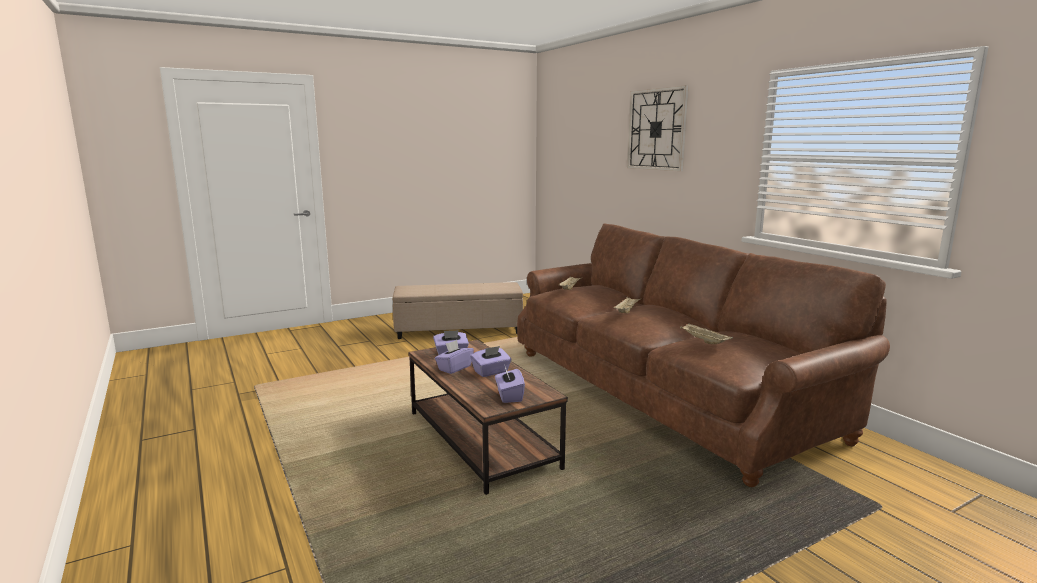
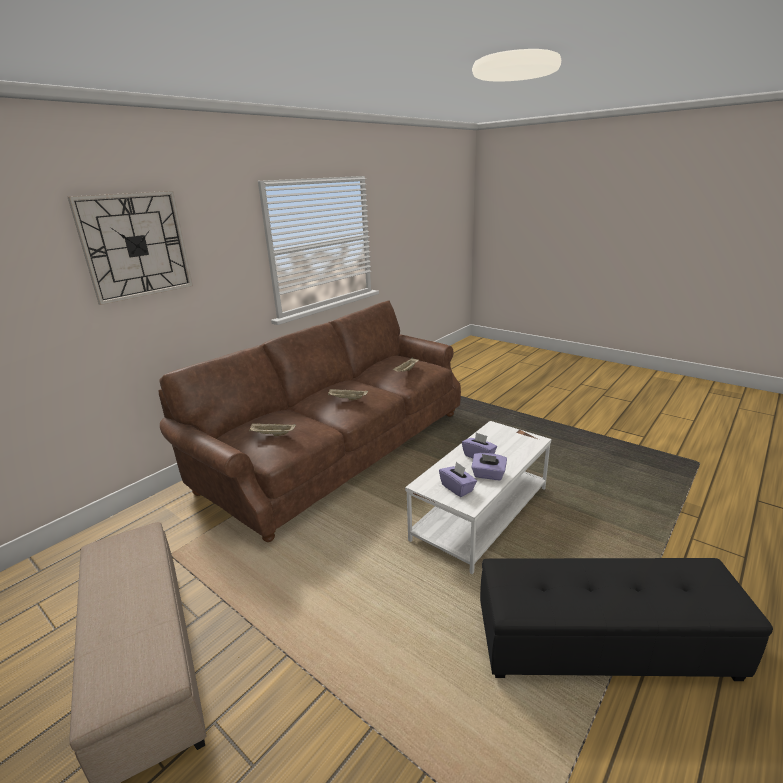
camera: 110 degrees left, 10 degrees up
(289, 442) = (603, 645): none -> black ottoman
(482, 440) = (480, 513): brown coffee table -> white coffee table
(509, 396) = (512, 438): purple tissue box -> none

